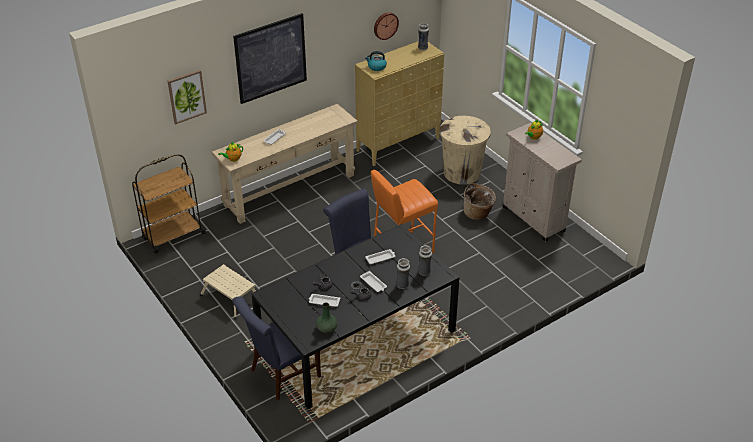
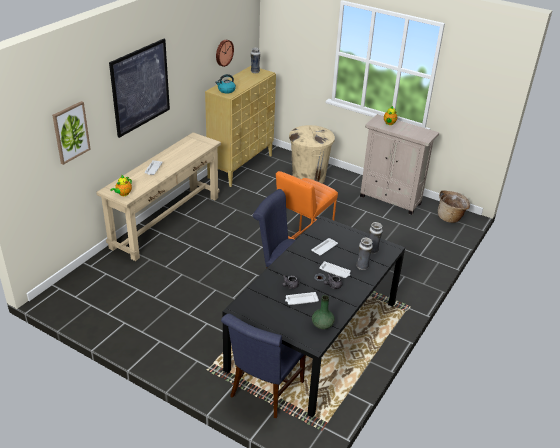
camera: 25 degrees left, 5 degrees down
(173, 236) = (72, 289): brown cart -> none
(231, 297) = (167, 331): beige step ladder -> none
(478, 213) = (344, 205): basket -> basket (450, 217)

